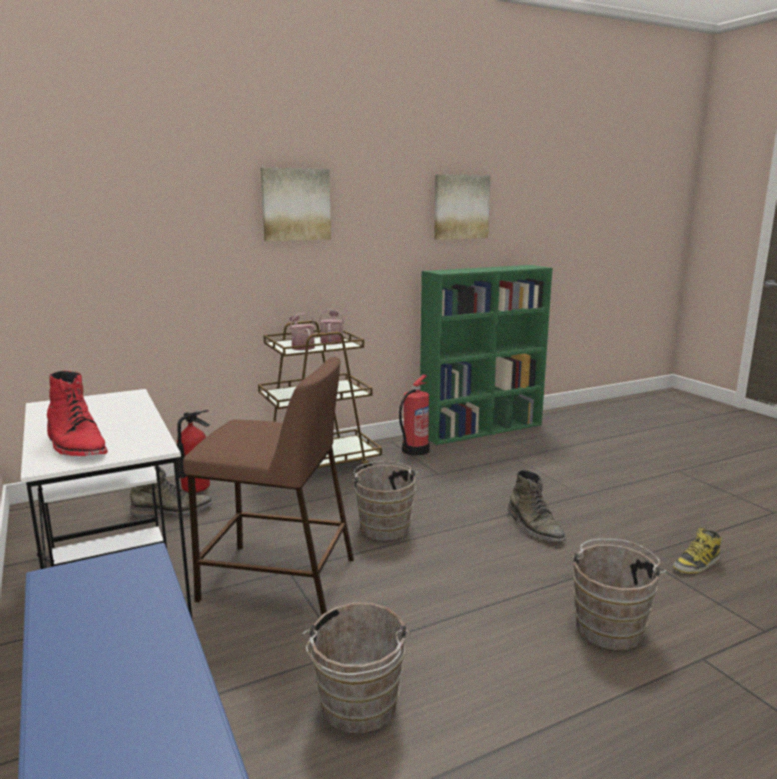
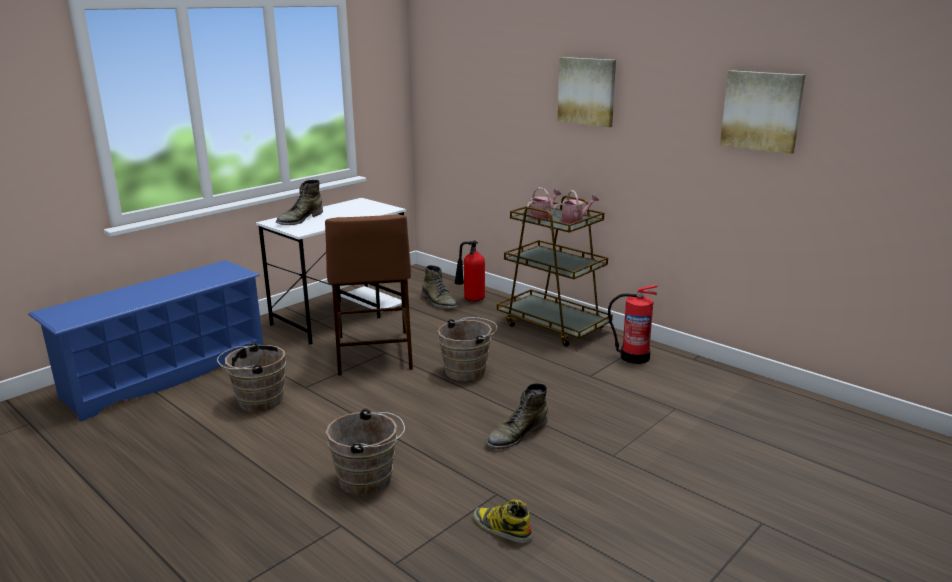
camera: 70 degrees right, 5 degrees up
(76, 445) = (299, 219): red boot -> green boot
(482, 429) = (740, 381): green bookcase -> none

